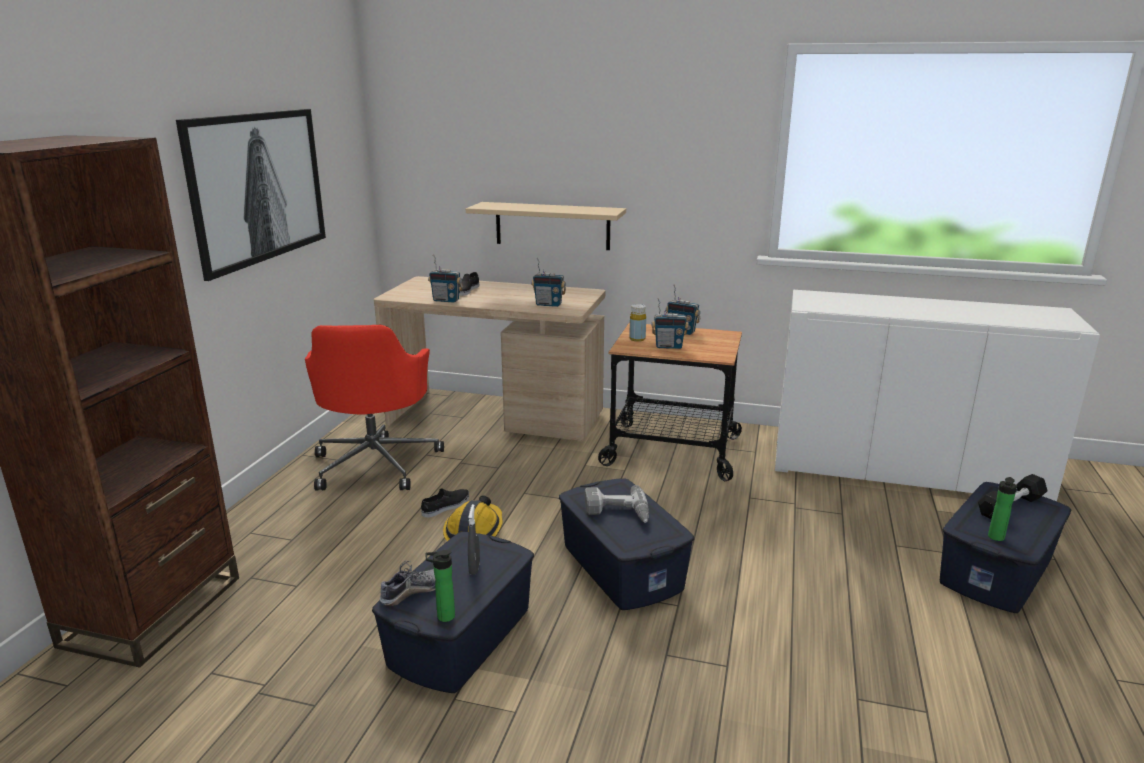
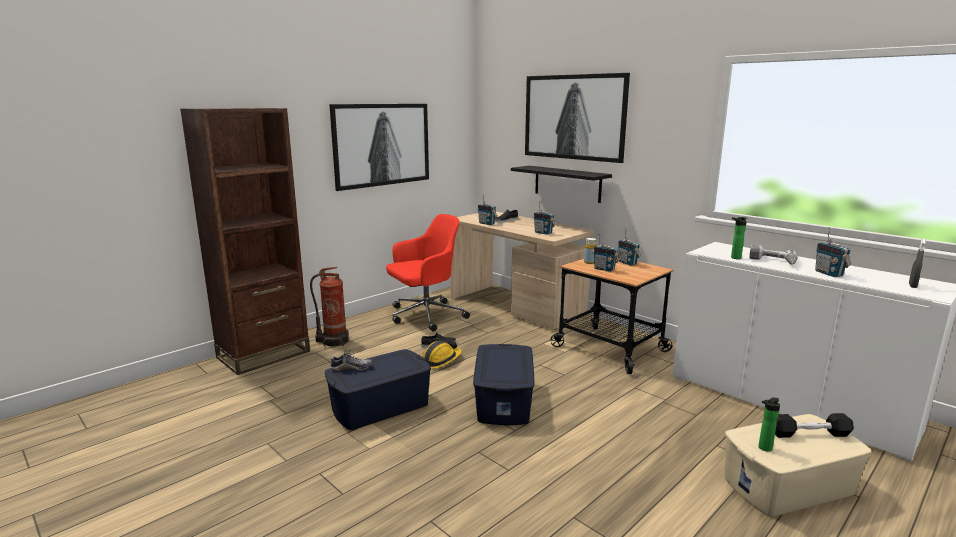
camera: 30 degrees right, 5 degrees down
(265, 547) = (334, 341): none -> fire extinguisher
(376, 463) = (425, 316): red office chair -> red office chair turned 150 degrees counterclockwise
(443, 617) = (351, 382): bottle -> bottle (734, 257)
(474, 568) = (392, 366): grey spray bottle -> grey spray bottle (912, 285)
(552, 225) = (567, 183): beige shelf -> black shelf
(558, 126) = (574, 117): none -> picture
(617, 513) = (501, 362): power drill -> power drill (772, 261)
(959, 315) = (829, 273): none -> radio
(997, 570) = (788, 486): blue storage box -> beige storage box

